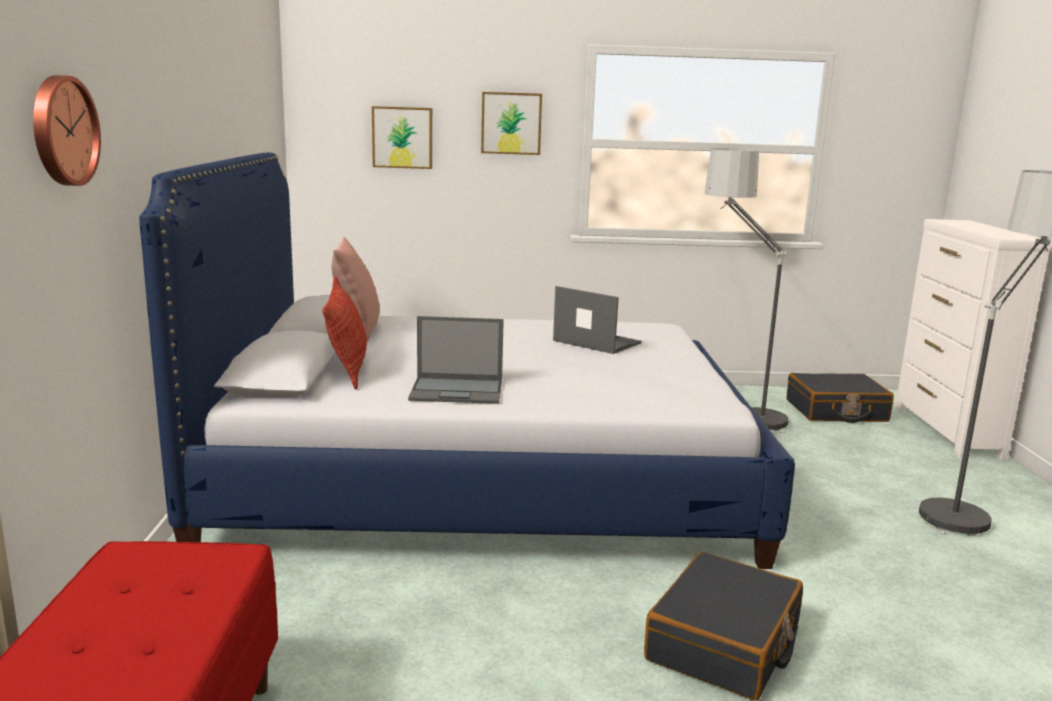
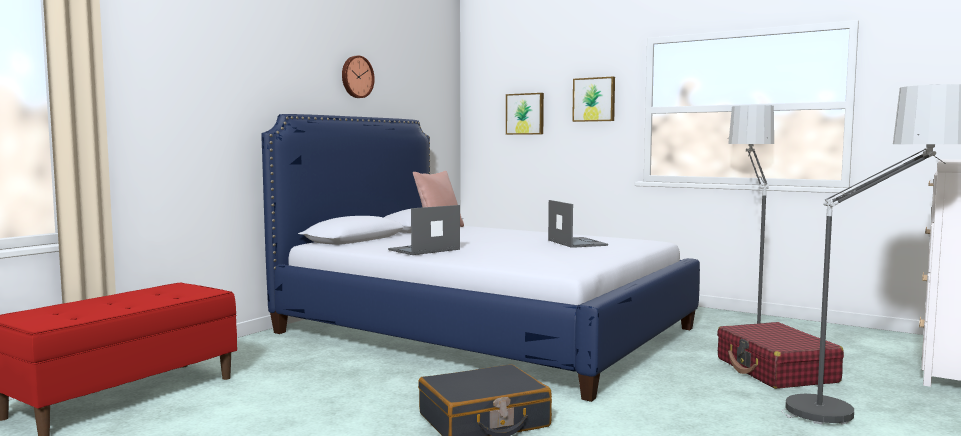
camera: 35 degrees right, 10 degrees down
(62, 131) = (212, 86): wall clock -> wall clock (356, 77)
(347, 366) = (394, 239): pillow -> none
(458, 391) = (423, 250): laptop -> laptop turned 105 degrees clockwise
(836, 411) = (852, 342): black suitcase -> none
(841, 468) = (776, 370): none -> red suitcase

